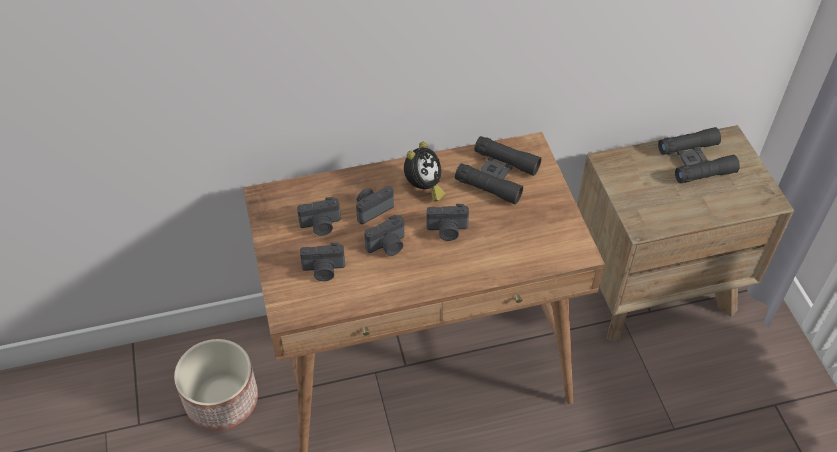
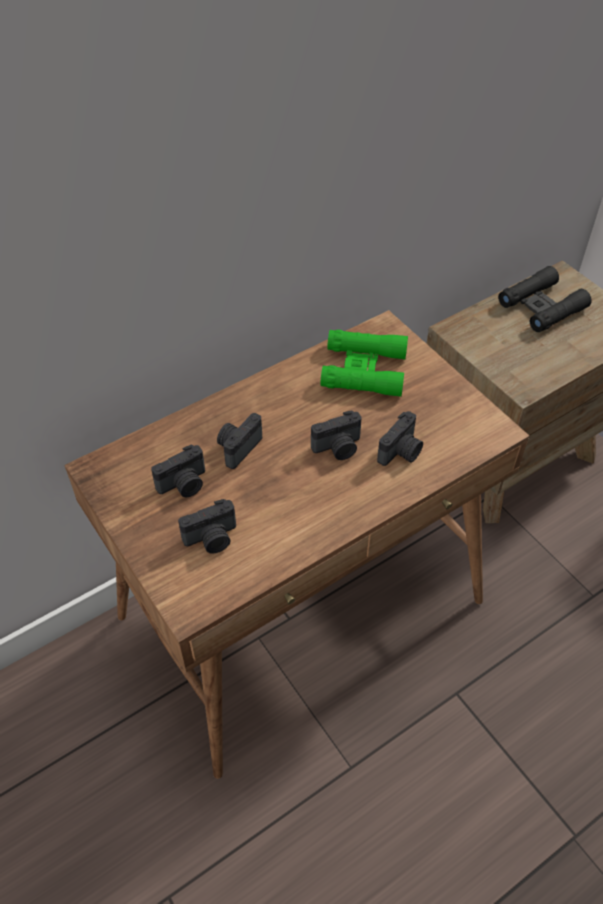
camera: 20 degrees left, 0 degrees up
(221, 399) = (89, 730): planter -> none
(388, 246) = (277, 486): camera -> camera (401, 452)
(423, 188) = (287, 406): alarm clock -> none
(497, 175) = (364, 370): black binoculars -> green binoculars

